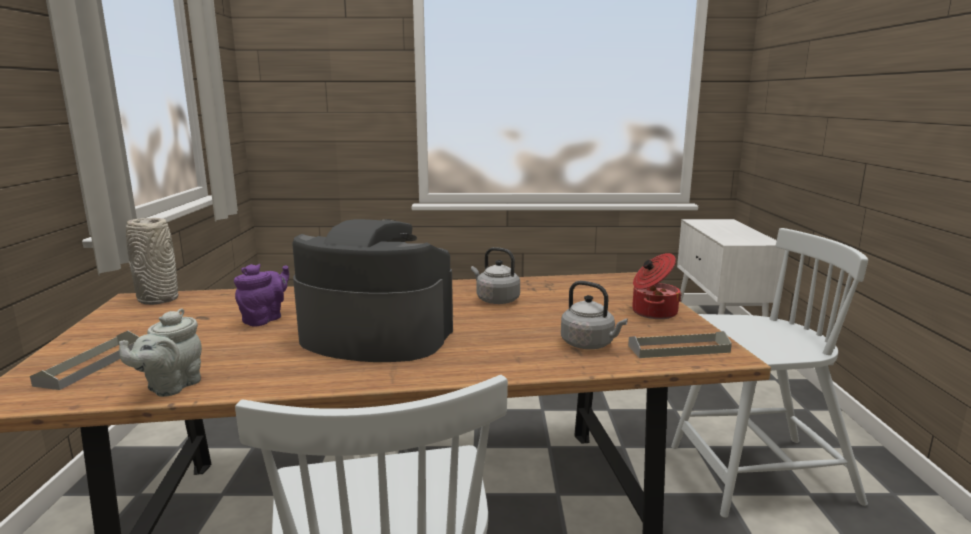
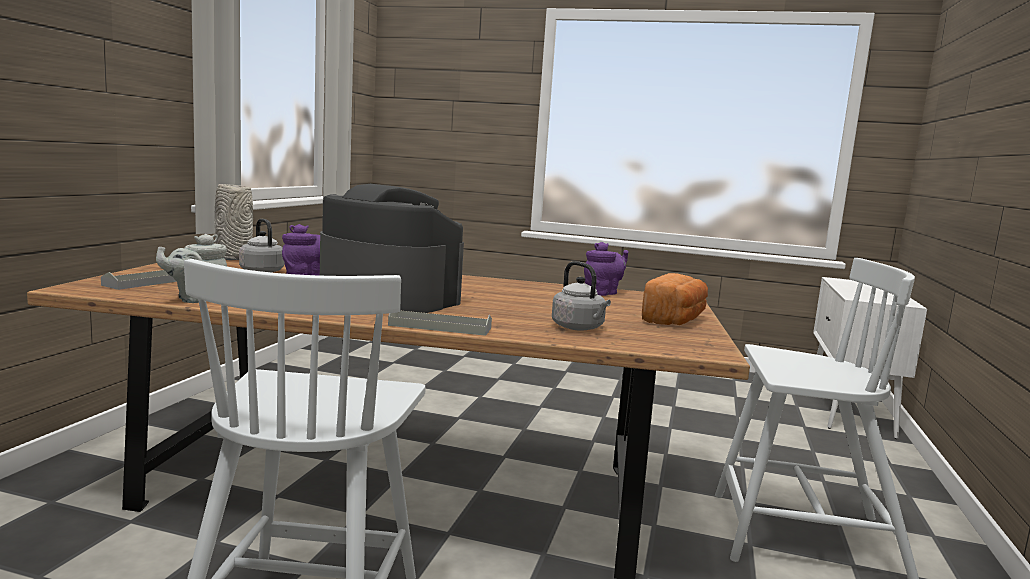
camera: 15 degrees right, 5 degrees down
(495, 300) = (525, 294): grey kettle -> grey kettle (261, 271)
(559, 285) = (603, 293): none -> purple teapot
(653, 312) = (675, 320): cooking pot -> bread
(678, 349) = (666, 342): grey tray -> grey tray (440, 327)

